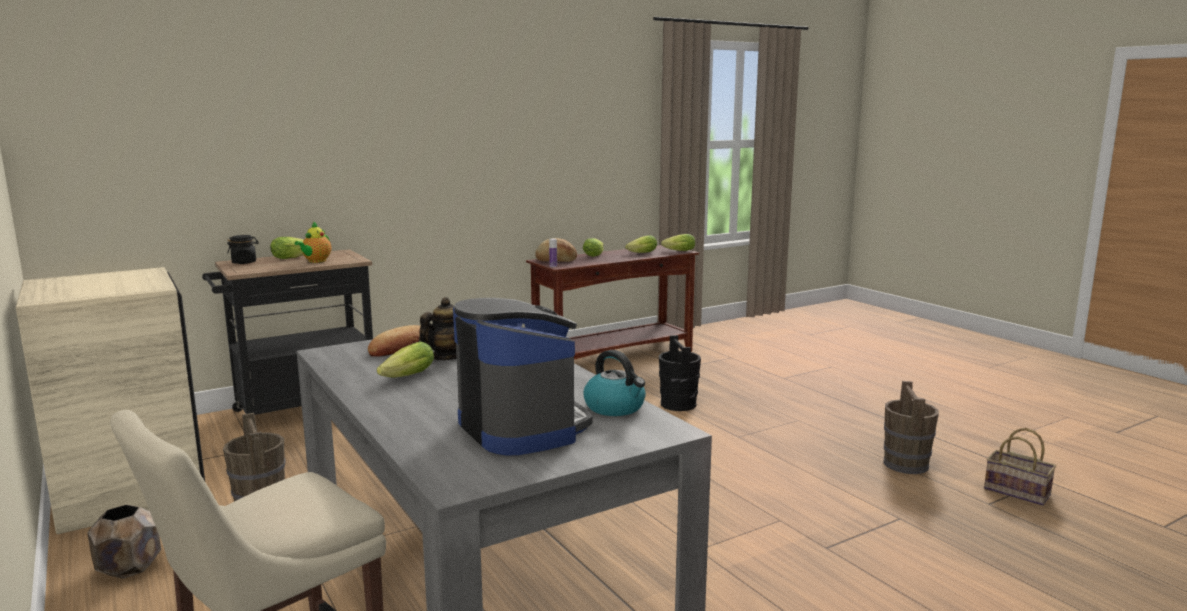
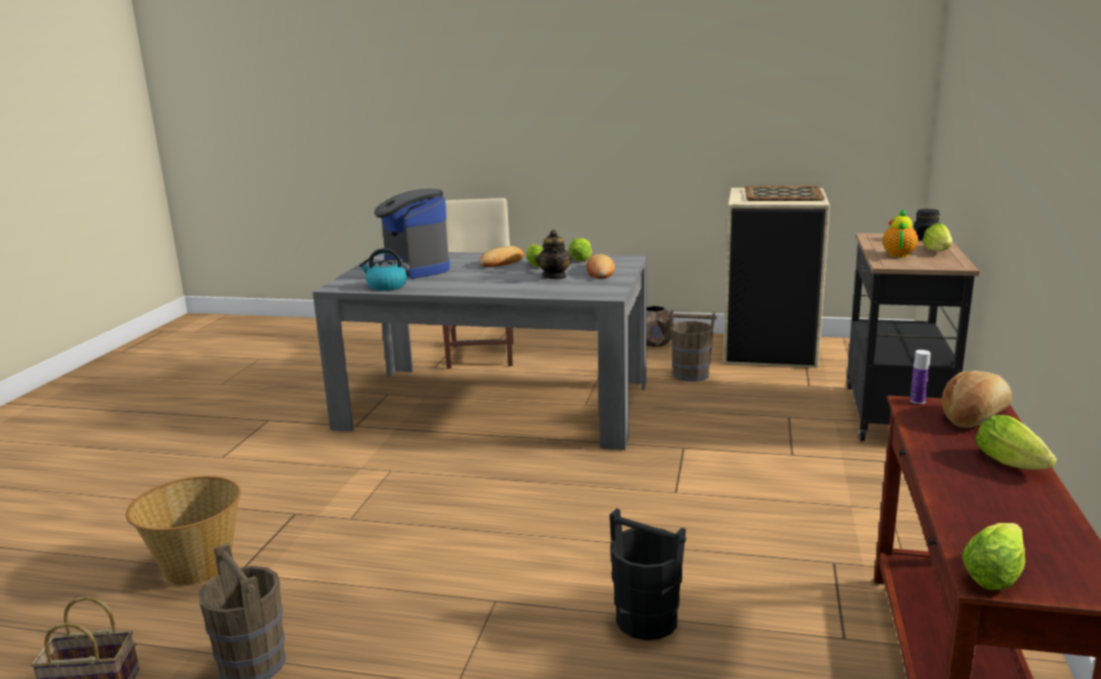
camera: 135 degrees right, 5 degrees up
(89, 283) = (783, 194): none -> tray
(316, 261) = (898, 254): teapot -> teapot turned 45 degrees clockwise
(413, 396) = (502, 262): none -> bread
(522, 427) = (413, 269): coffee machine -> coffee machine turned 45 degrees clockwise
(640, 253) = (997, 514): lettuce -> lettuce (582, 258)
(937, 538) = (196, 567): none -> basket

